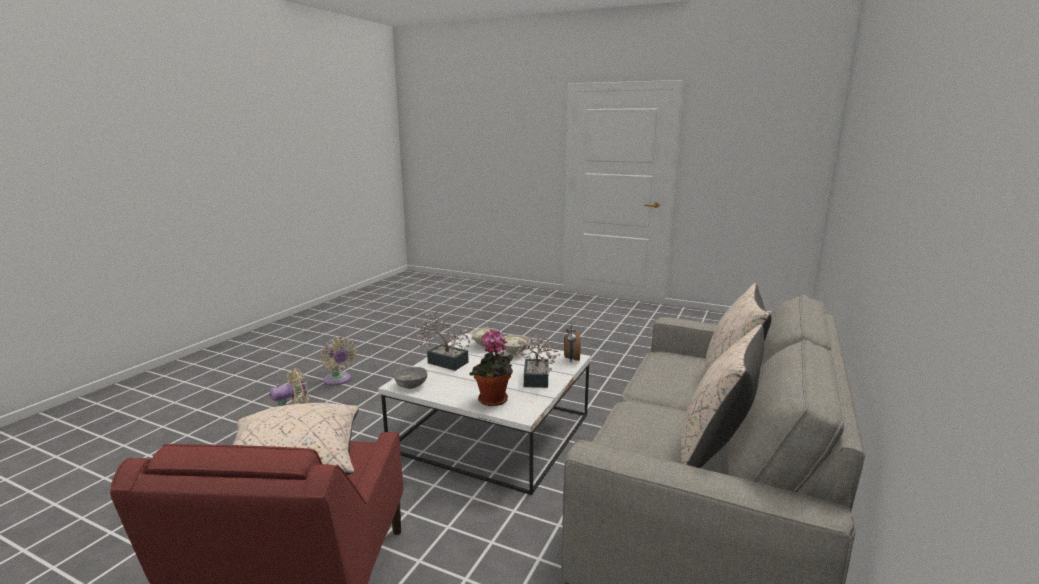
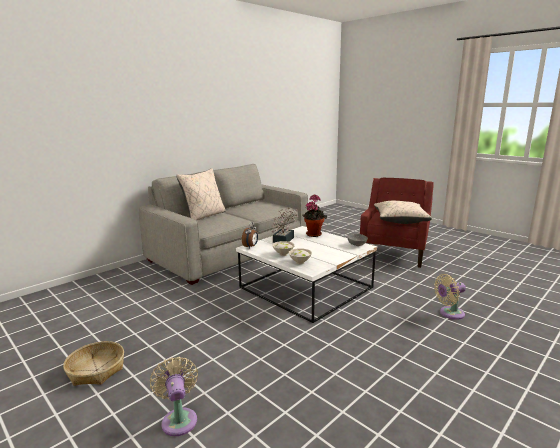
camera: 160 degrees left, 0 degrees up
(338, 380) = (438, 353): beige fan -> beige fan (179, 419)
(444, 361) = (334, 255): potted plant -> none
(610, 334) = (96, 370): none -> basket
(714, 448) = (249, 205): beige pillow -> none

